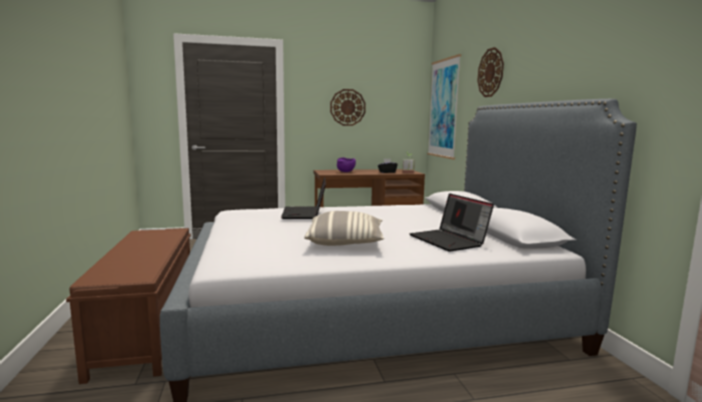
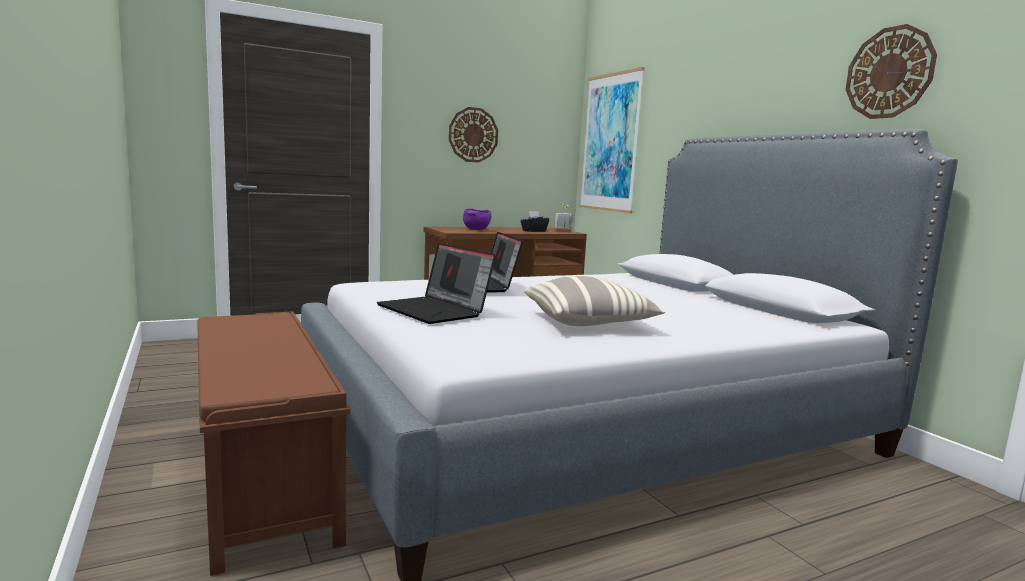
camera: 15 degrees left, 0 degrees up
(449, 241) = (717, 316): laptop -> laptop (435, 311)
(490, 72) = (700, 94): wall clock -> wall clock (889, 73)

